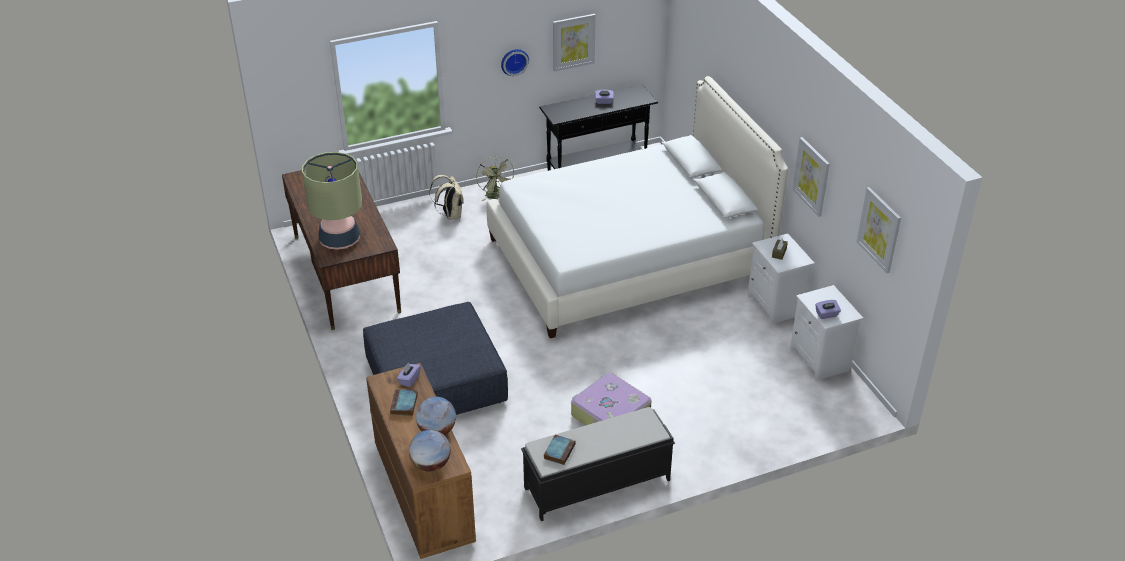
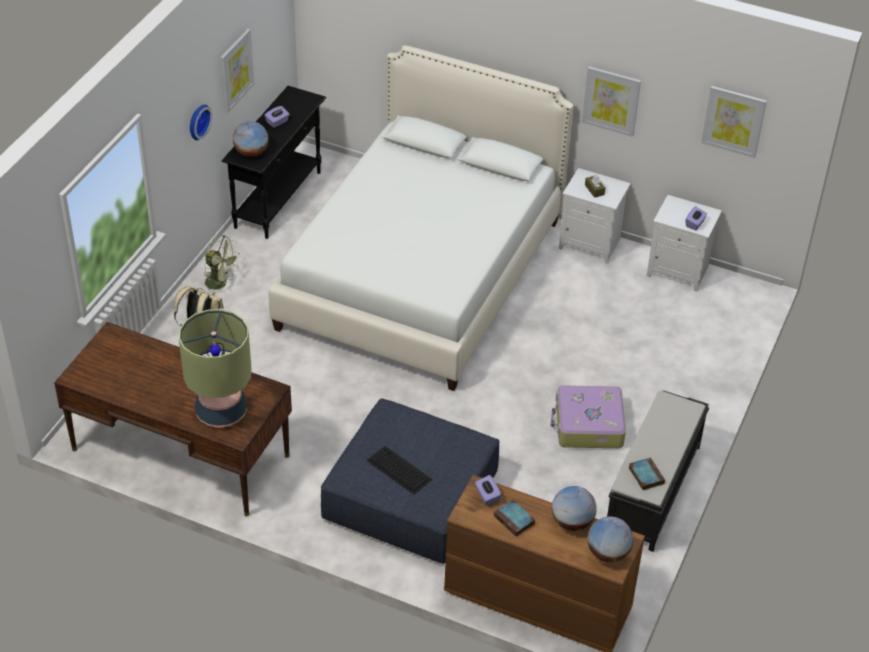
camera: 45 degrees left, 5 degrees up
(417, 346) = (398, 469): none -> keyboard
(562, 111) = (251, 153): none -> globe

